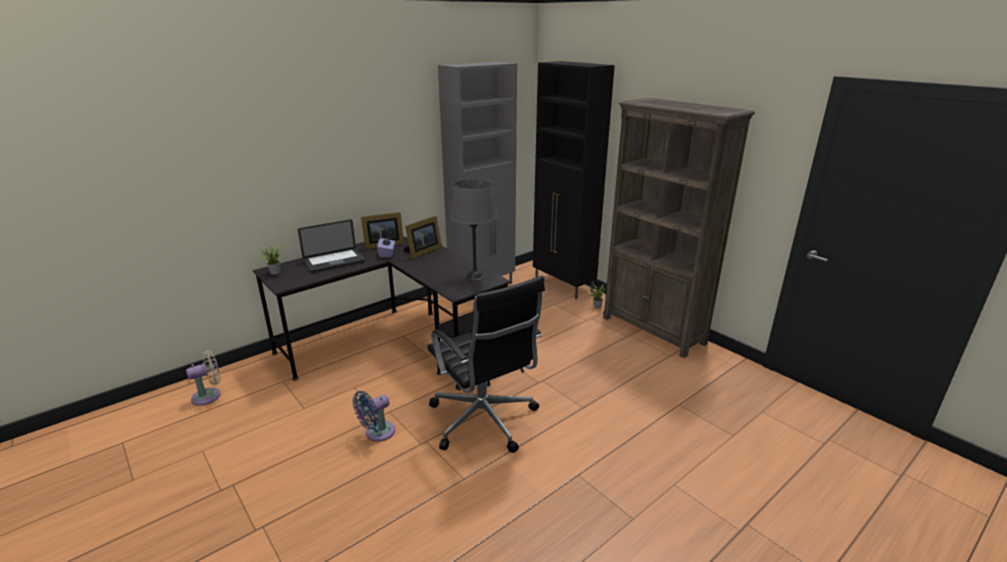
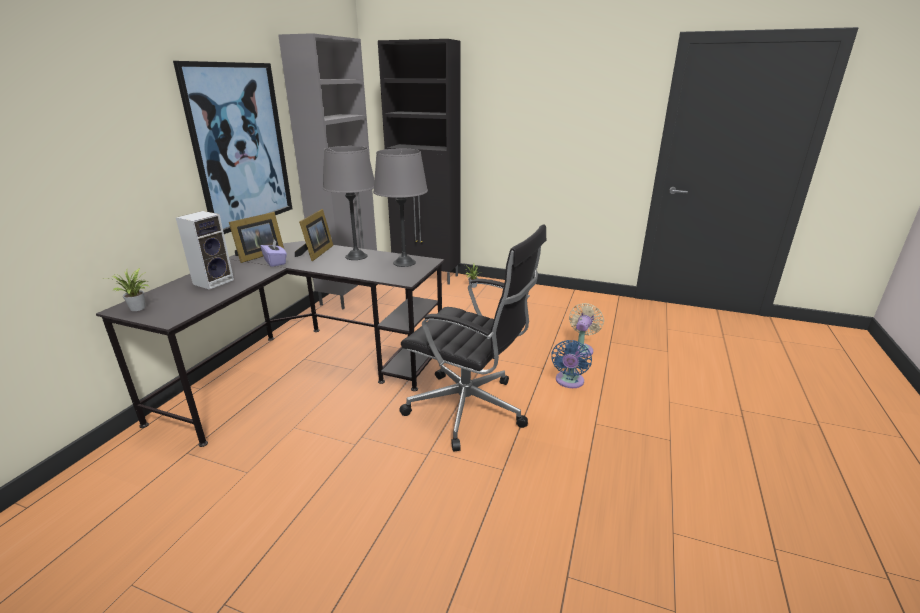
camera: 30 degrees left, 0 degrees up
(209, 396) = (79, 510): beige fan -> beige fan (581, 349)
(334, 261) = (214, 281): laptop -> speaker
(377, 433) = (368, 463): blue fan -> blue fan (569, 382)
(389, 156) = (240, 147): none -> picture
(447, 261) = (356, 256): none -> grey table lamp
(653, 330) = (535, 293): brown bookcase -> none

